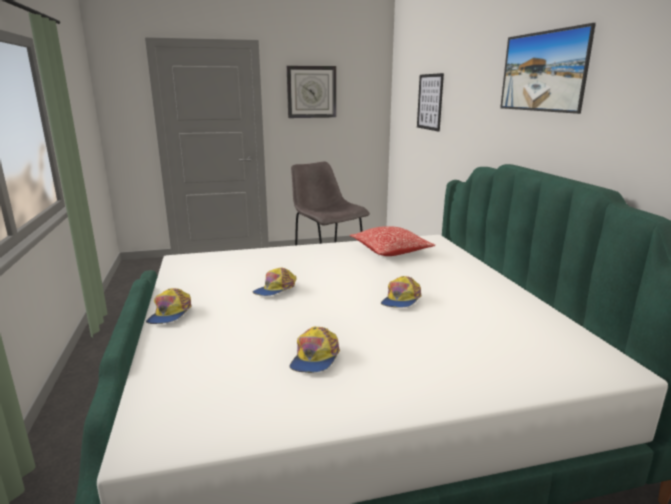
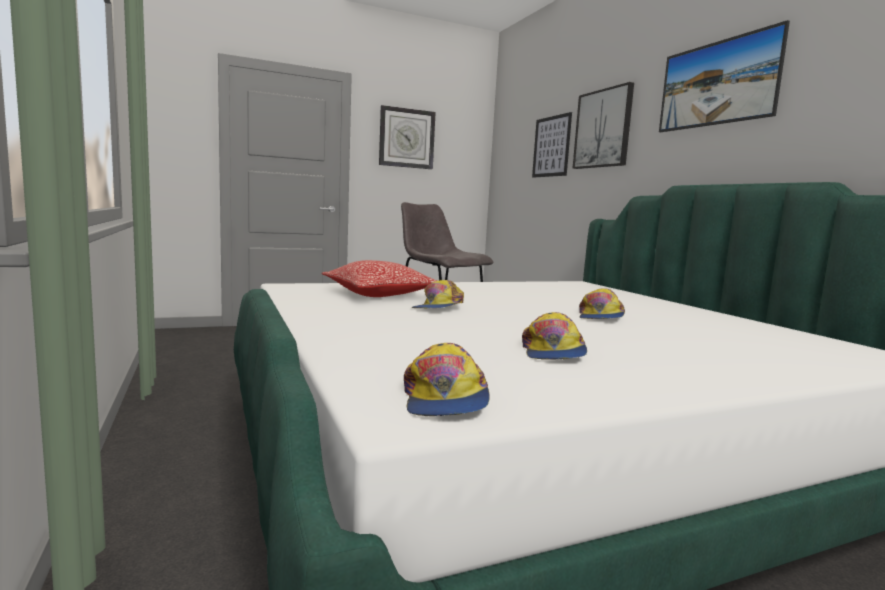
camera: 10 degrees left, 10 degrees down
(170, 314) = (318, 320): cap -> cap (444, 399)
(390, 251) = (543, 288): pillow -> pillow (379, 294)
(464, 94) = (603, 129): none -> picture

